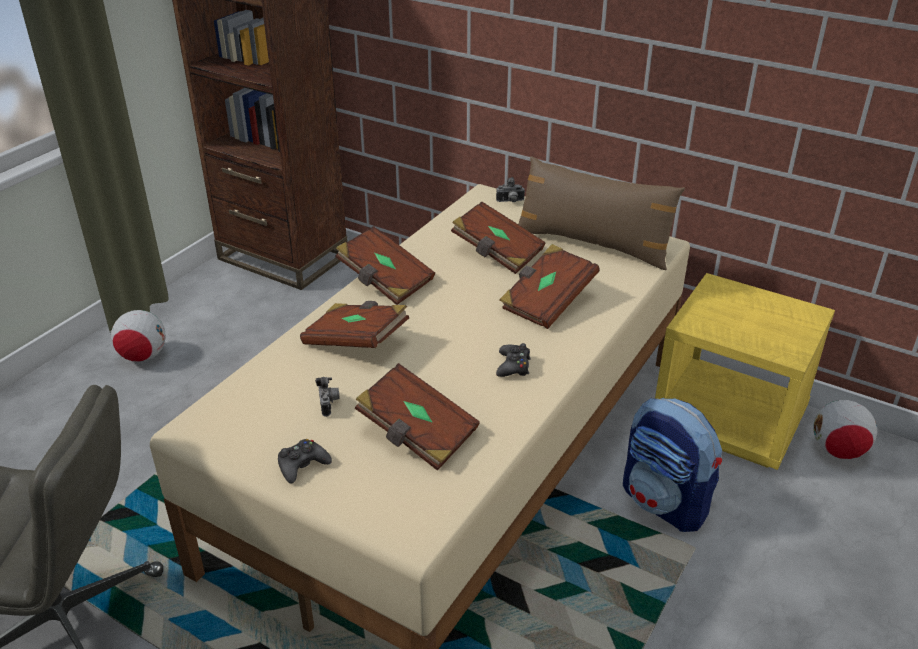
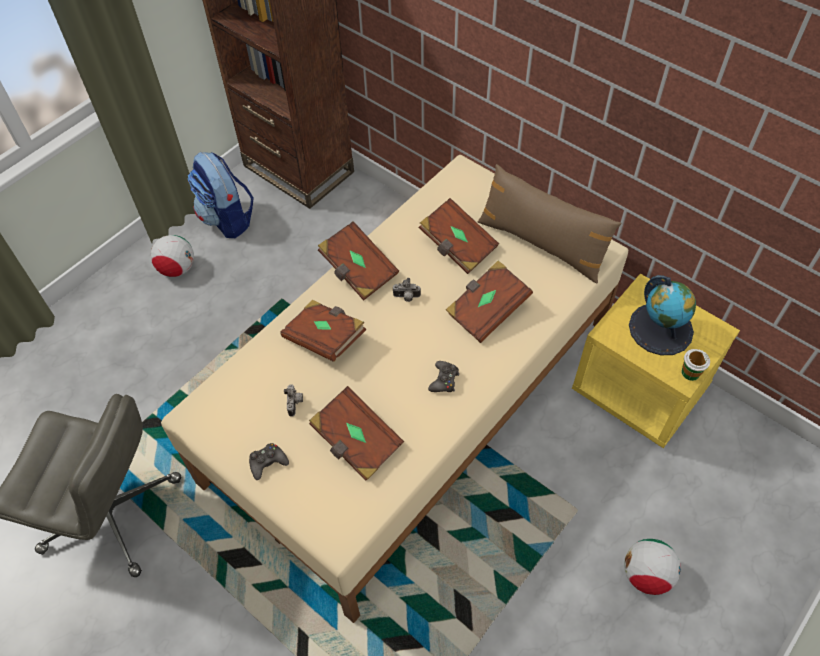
camera: 10 degrees right, 20 degrees up
(510, 201) = (482, 182): camera -> camera (406, 297)
(665, 503) = (565, 465): backpack -> backpack (227, 219)
(747, 315) = (661, 328): none -> globe
(795, 349) = (690, 372): none -> cup
(837, 451) = (721, 432): football -> football (646, 575)

